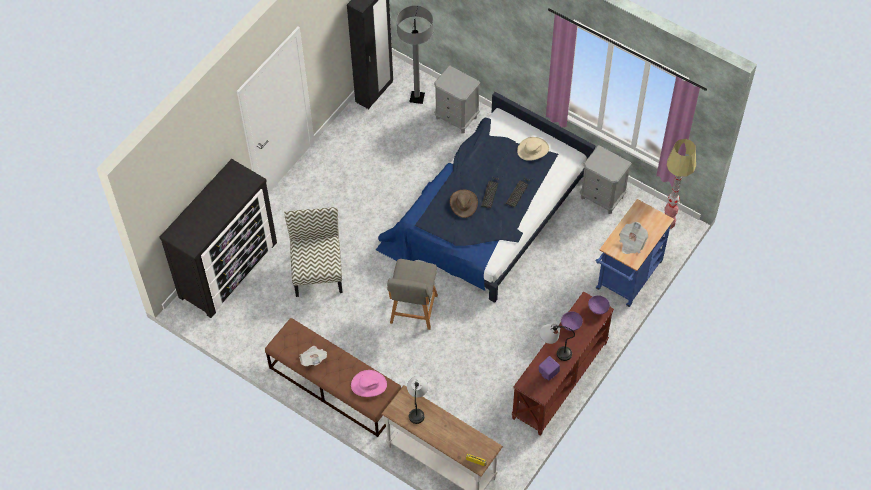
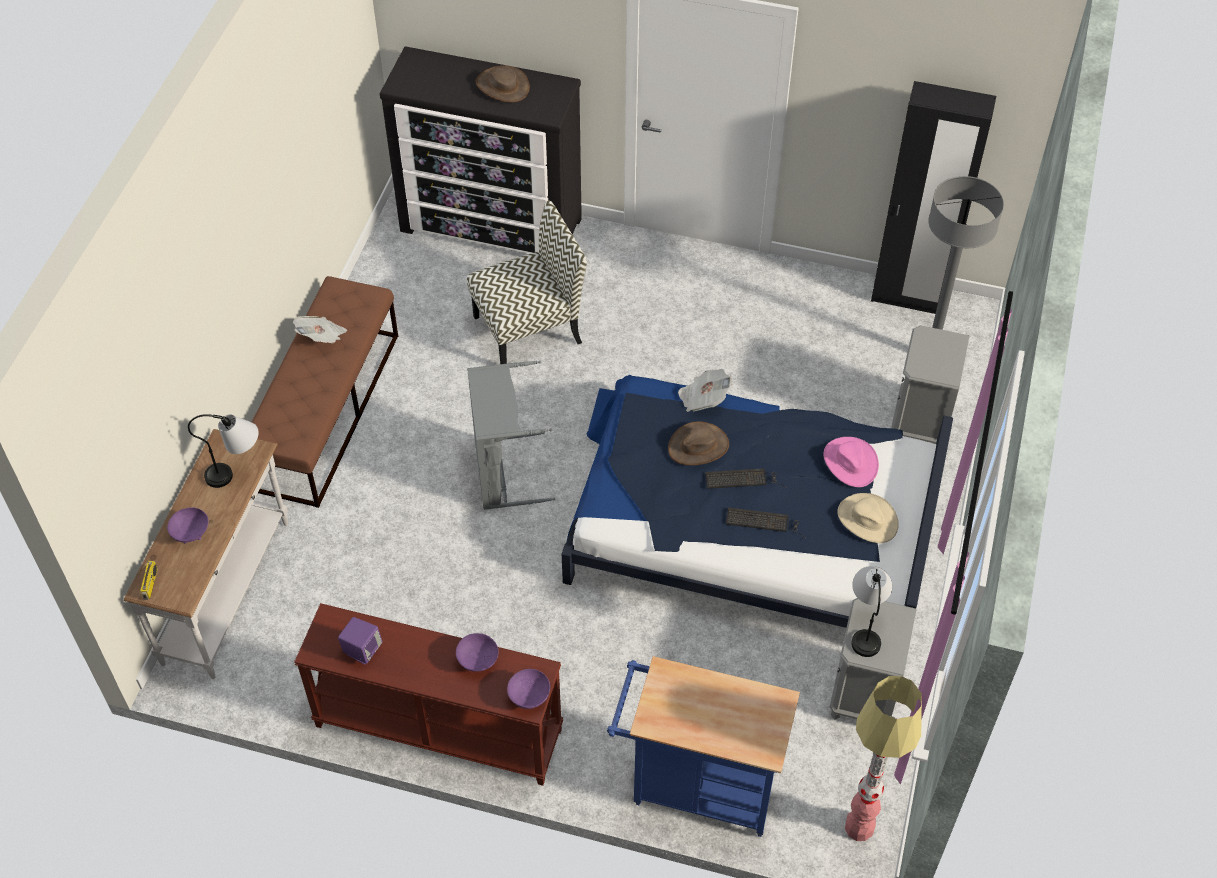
camera: 70 degrees right, 5 degrees down
(219, 196) = (502, 86): none -> brown hat
(368, 385) = (295, 419): pink hat -> pink hat (850, 462)
(413, 311) = (502, 472): grey chair -> grey laundry basket
(450, 436) = (191, 533): none -> purple bowl
(554, 350) = (415, 647): table lamp -> table lamp (866, 626)
(631, 243) = (689, 708): newspaper -> newspaper (703, 398)

